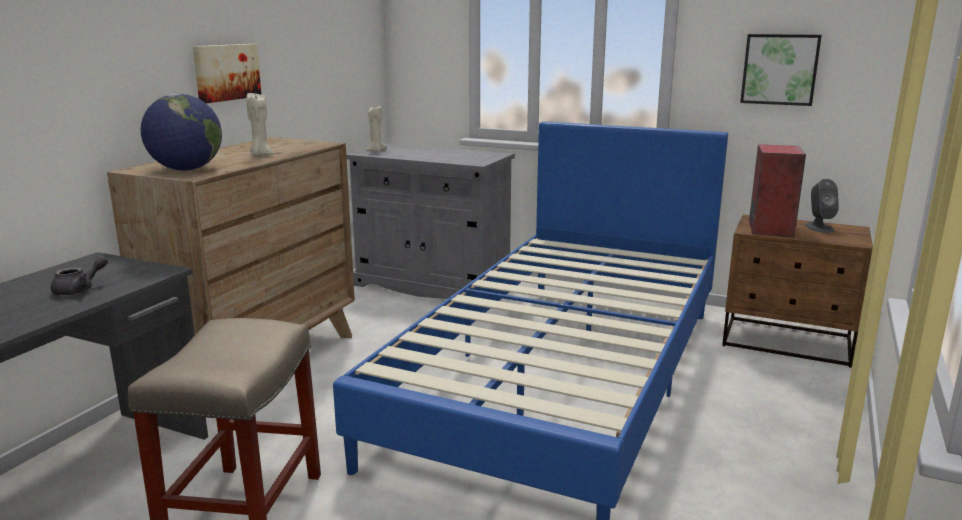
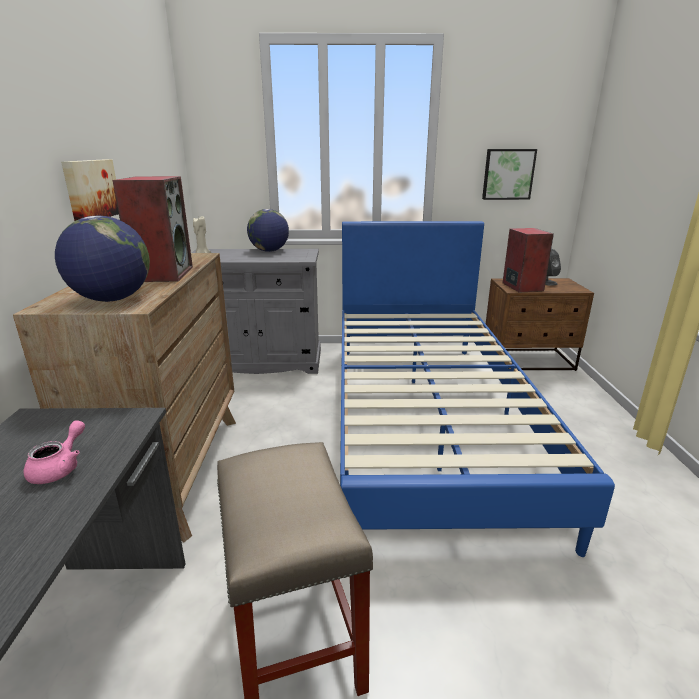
camera: 25 degrees left, 5 degrees up
(80, 289) = (60, 468): grey teapot -> pink teapot
(260, 155) = (163, 274): beige candle -> speaker
(454, 151) = (269, 251): none -> globe

